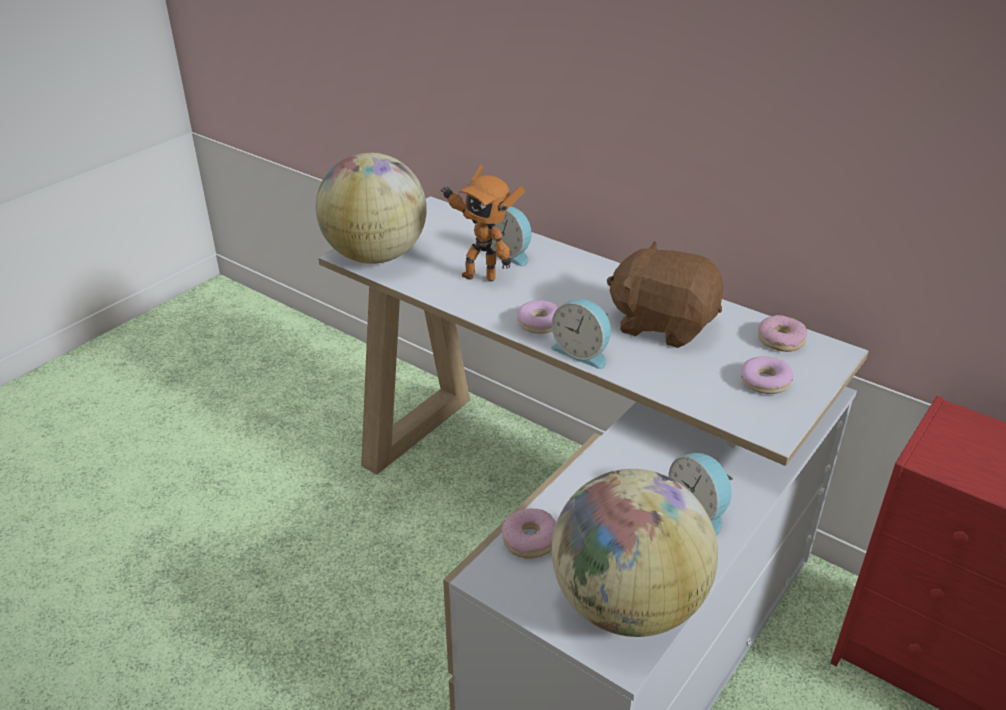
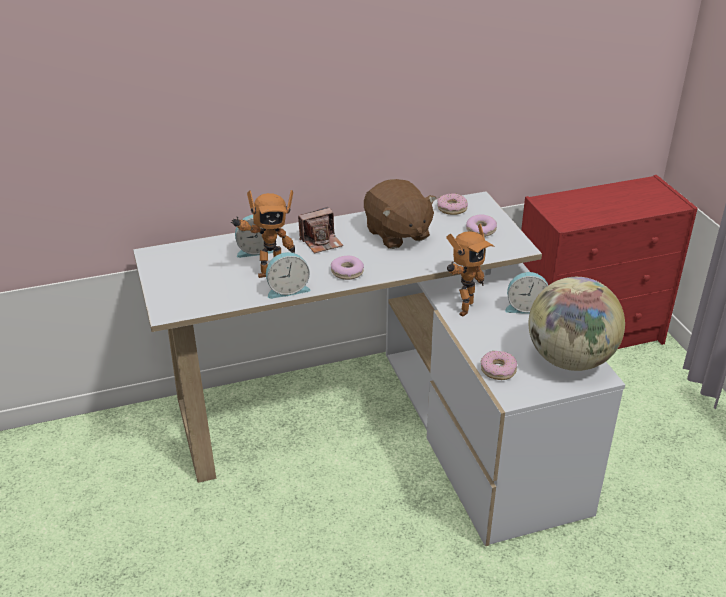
camera: 55 degrees left, 0 degrees up
(375, 256) = (185, 301): globe -> none
(576, 283) = (321, 242): none -> camera
(582, 352) = (393, 270): alarm clock -> alarm clock (287, 289)
(627, 454) = (462, 308): none -> toy robot
(662, 324) = (397, 234): brown plush toy -> brown plush toy turned 90 degrees counterclockwise

